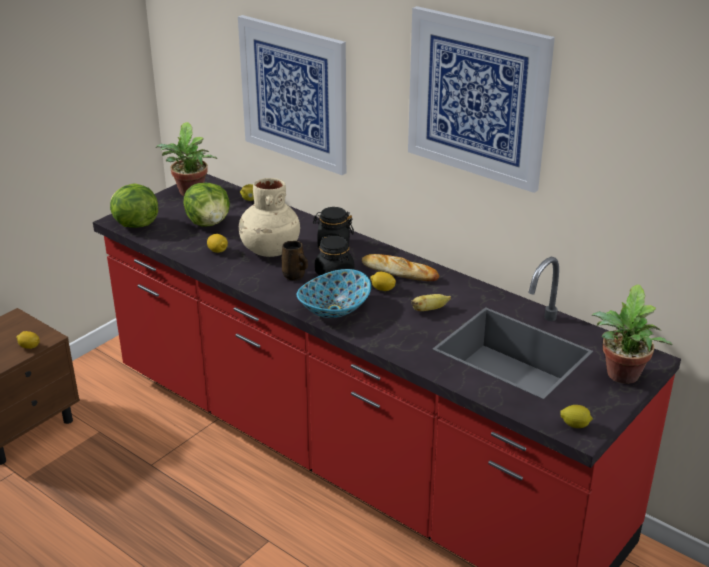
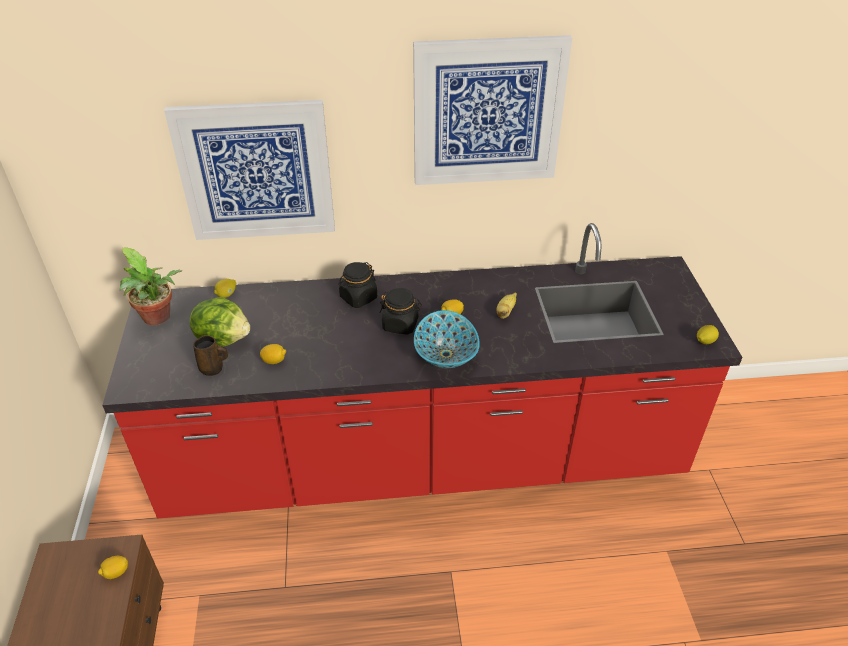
camera: 45 degrees left, 10 degrees up
(135, 224) = (153, 382): lettuce -> none
(270, 250) = (317, 333): beige vase -> none
(294, 276) = (373, 344): brown mug -> brown mug (213, 369)
(399, 272) = (441, 293): bread -> none
(621, 377) = (675, 289): potted plant -> none

